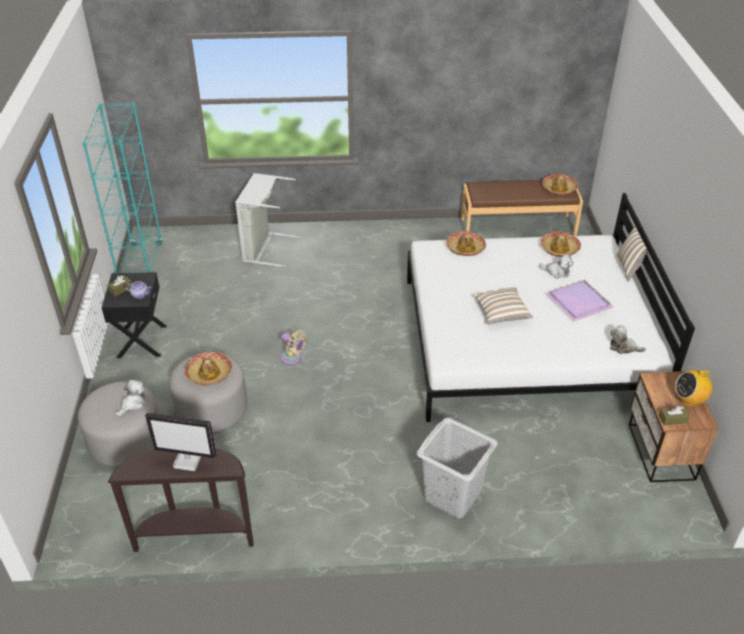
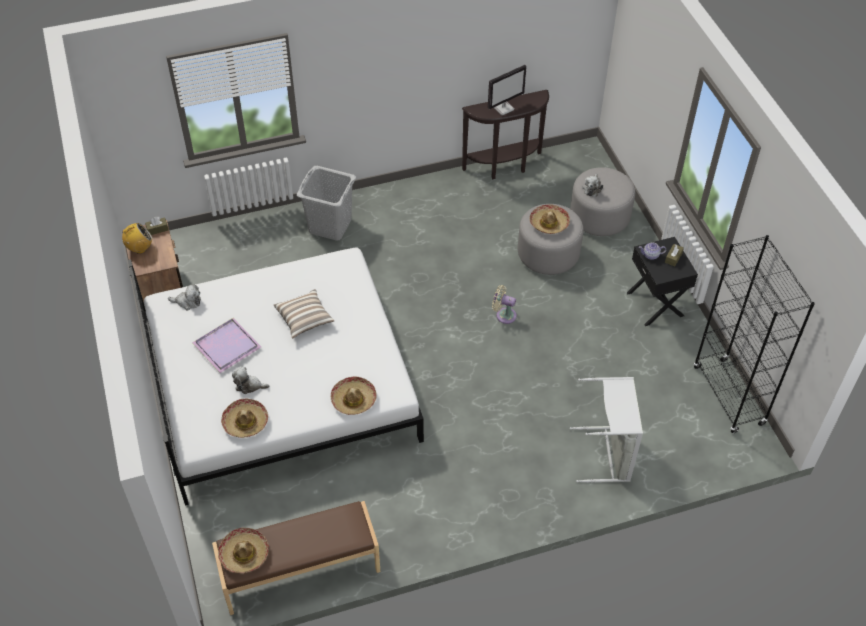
camera: 165 degrees right, 10 degrees up
(141, 266) = (728, 396): turquoise bookcase -> black bookcase
(188, 460) = (504, 108): monitor -> monitor turned 150 degrees clockwise
(630, 268) = (167, 408): pillow -> none

